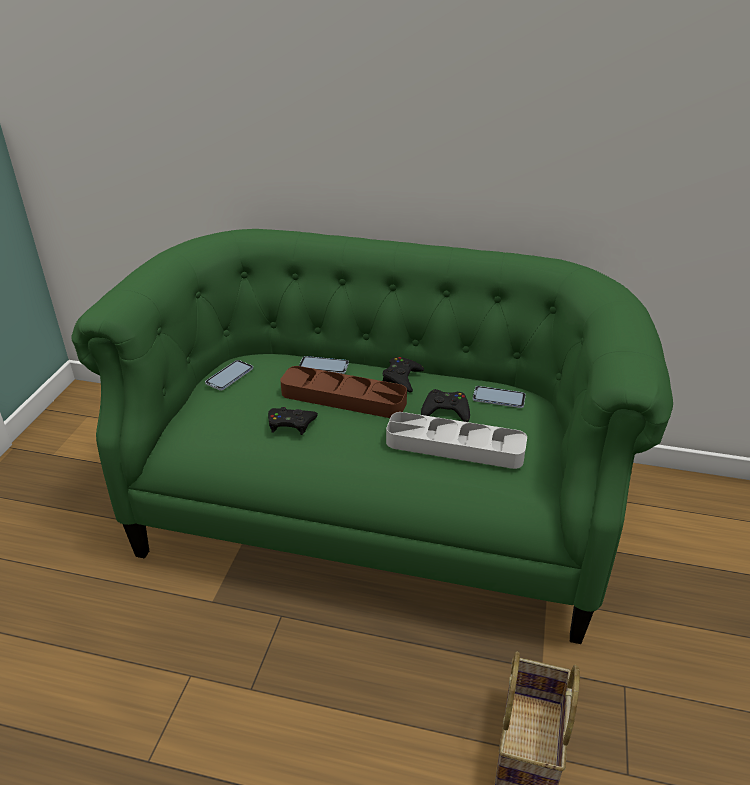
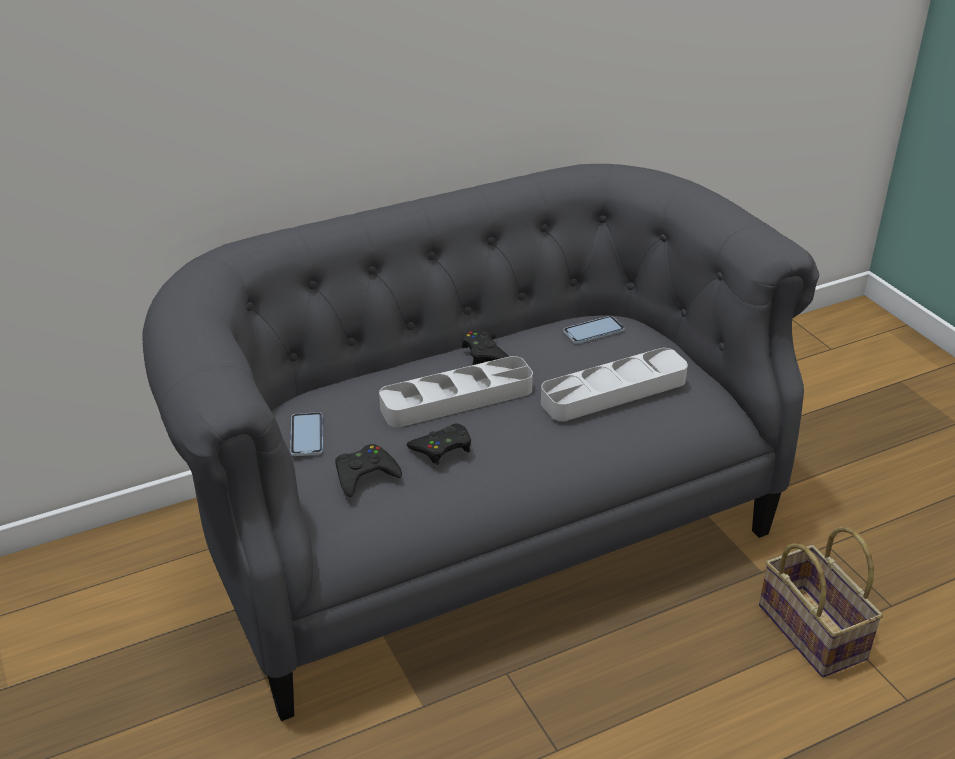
camera: 40 degrees left, 0 degrees up
(323, 366) = (392, 378): phone -> none
(343, 398) = (457, 399): brown tray -> grey tray
(374, 511) = (479, 527): green sofa -> grey sofa
(445, 411) = (565, 365): black game controller -> black game controller (365, 475)

